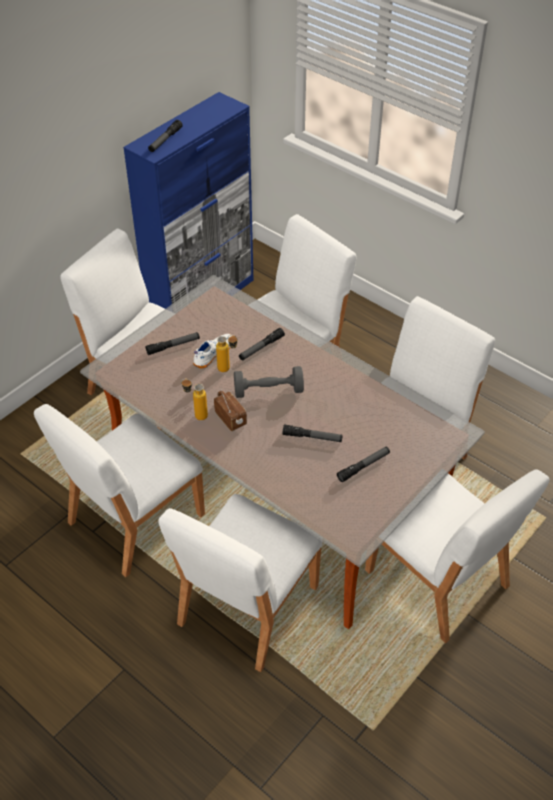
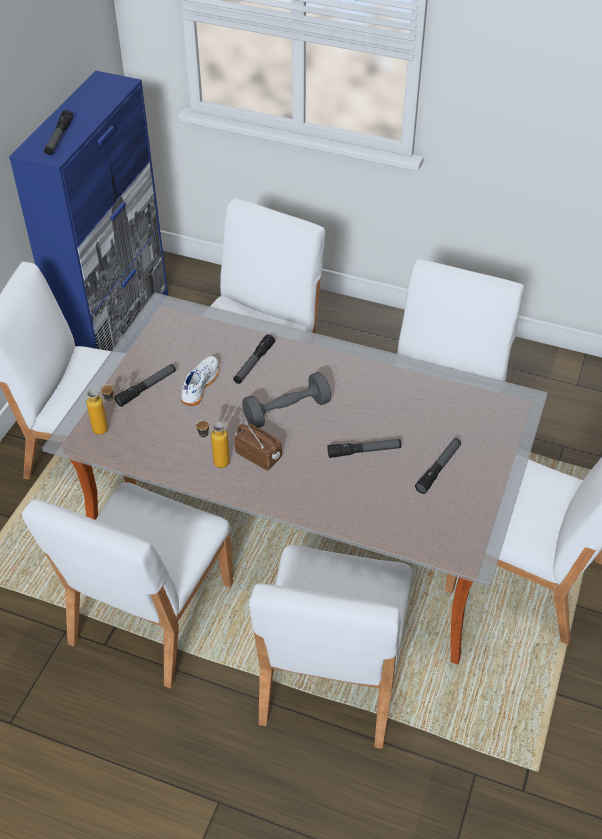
camera: 20 degrees left, 0 degrees up
(228, 369) = (227, 399): bottle -> bottle (107, 429)

